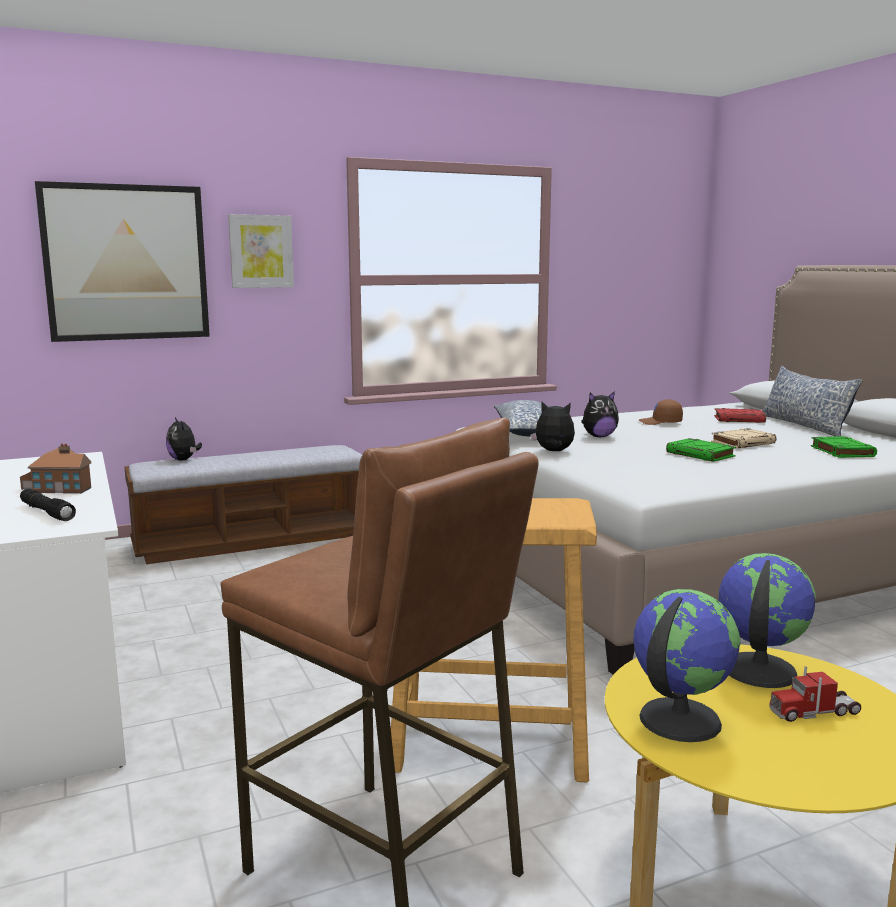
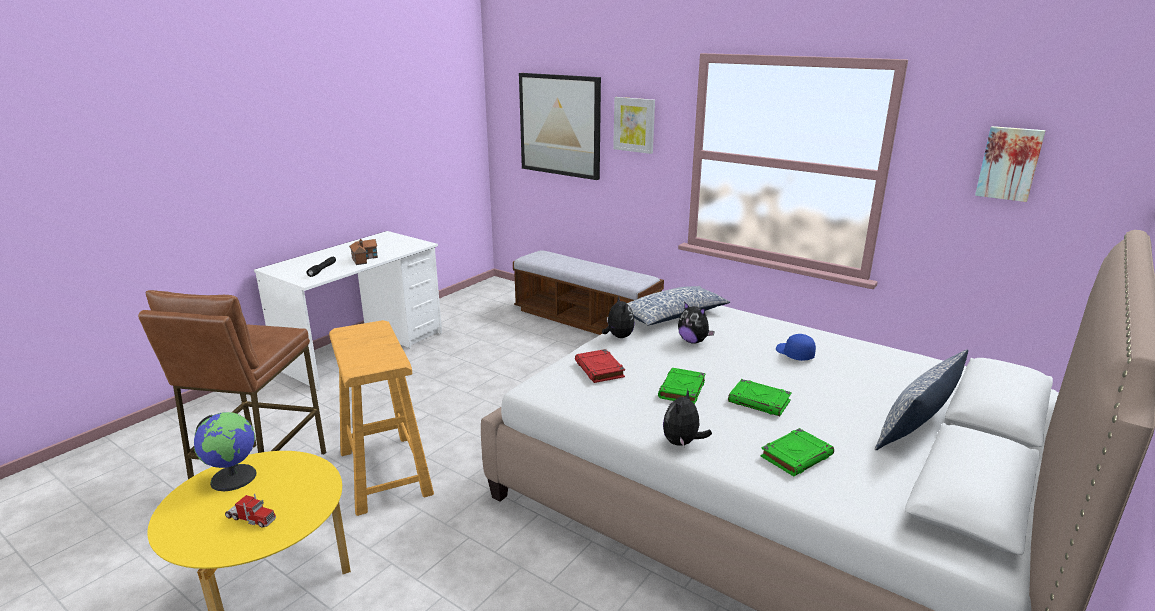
camera: 60 degrees right, 10 degrees up
(184, 460) = (557, 257): plush toy -> plush toy (682, 443)
(629, 254) = (1009, 163): none -> picture
(660, 422) = (794, 354): brown cap -> blue cap
(740, 419) = (883, 387): red book -> red book (600, 370)
(743, 443) = (760, 401): beige book -> green book
(757, 670) = (303, 494): globe -> none
(814, 712) = (251, 518): toy truck -> toy truck turned 150 degrees clockwise

